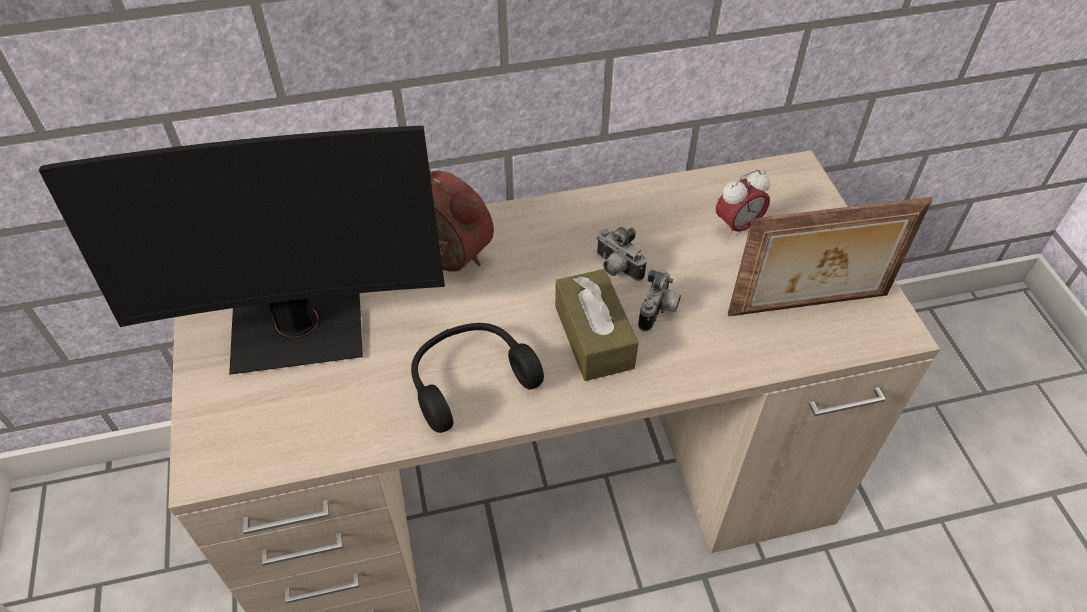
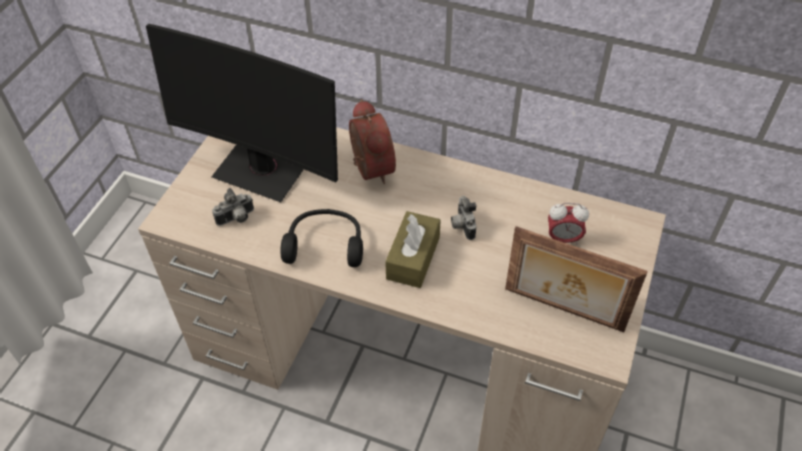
camera: 35 degrees right, 0 degrees up
(659, 312) = (464, 264): camera -> camera (237, 219)

